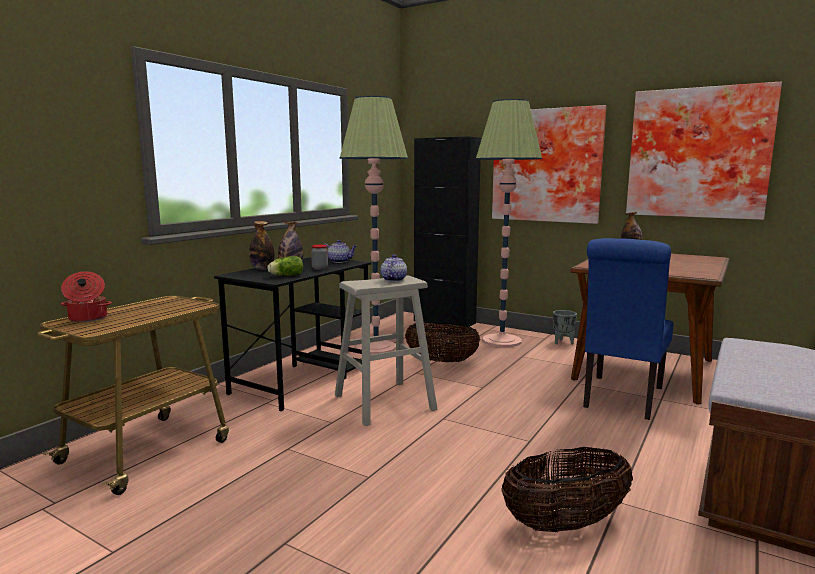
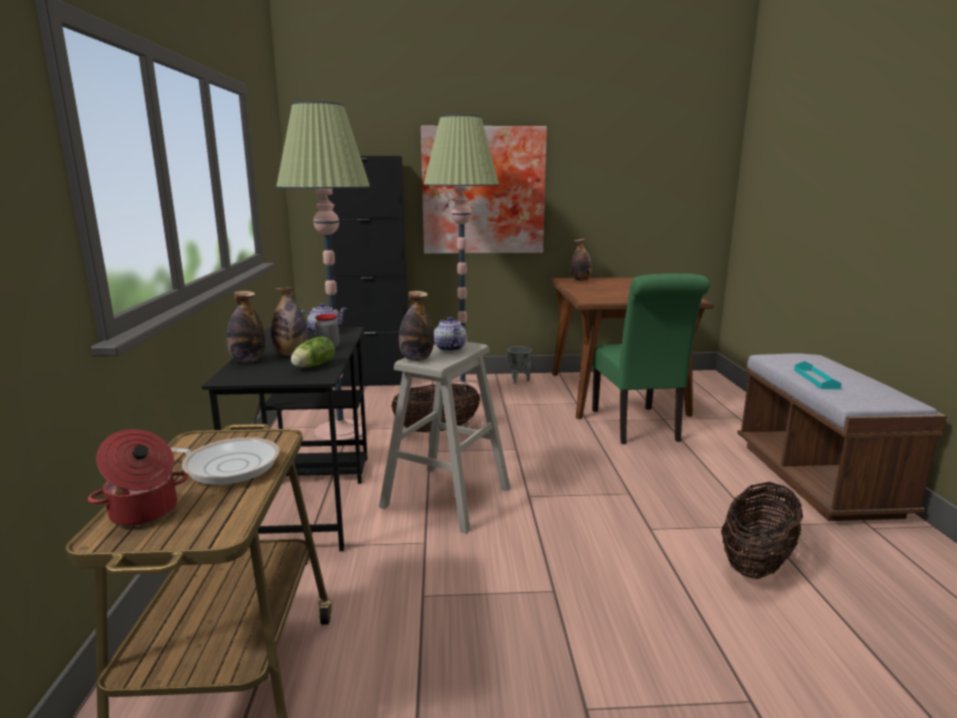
camera: 35 degrees left, 5 degrees up
(154, 310) = (227, 466): none -> frying pan
(356, 281) = (416, 359): none -> bottle
(621, 399) = (637, 427): blue chair -> green chair
(698, 153) = (631, 179): picture -> none
(743, 365) = (816, 379): none -> turquoise tray

